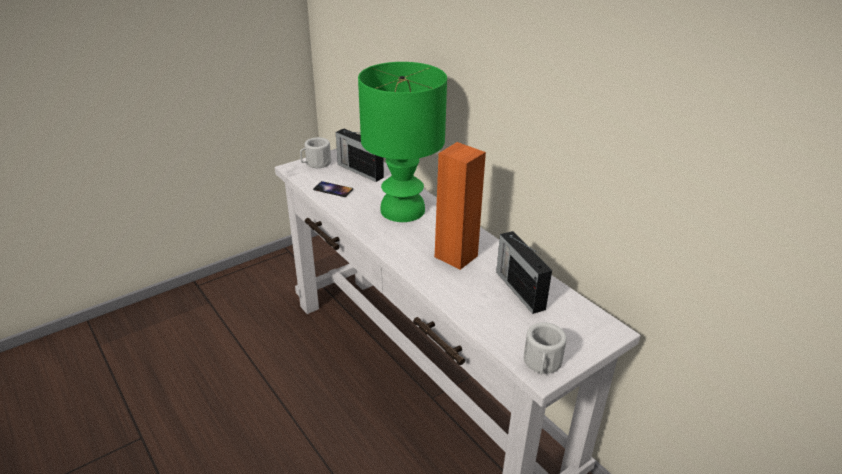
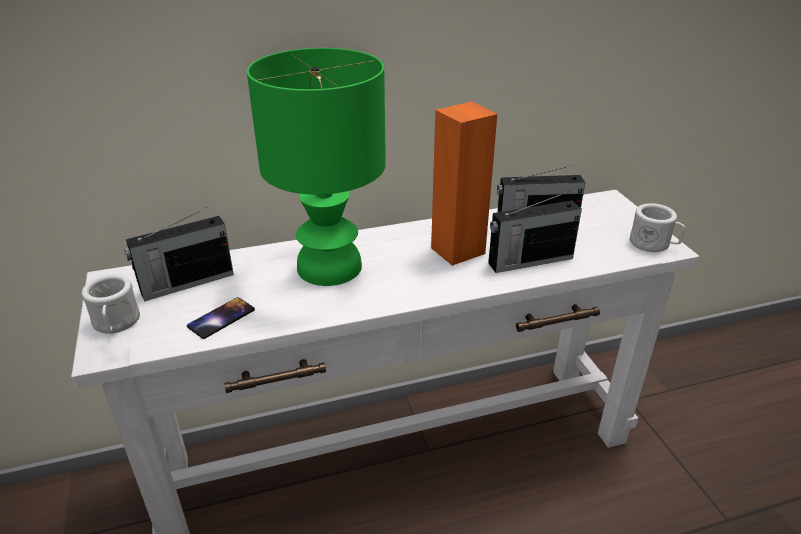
camera: 70 degrees left, 0 degrees up
(463, 292) = (528, 261): none -> radio

